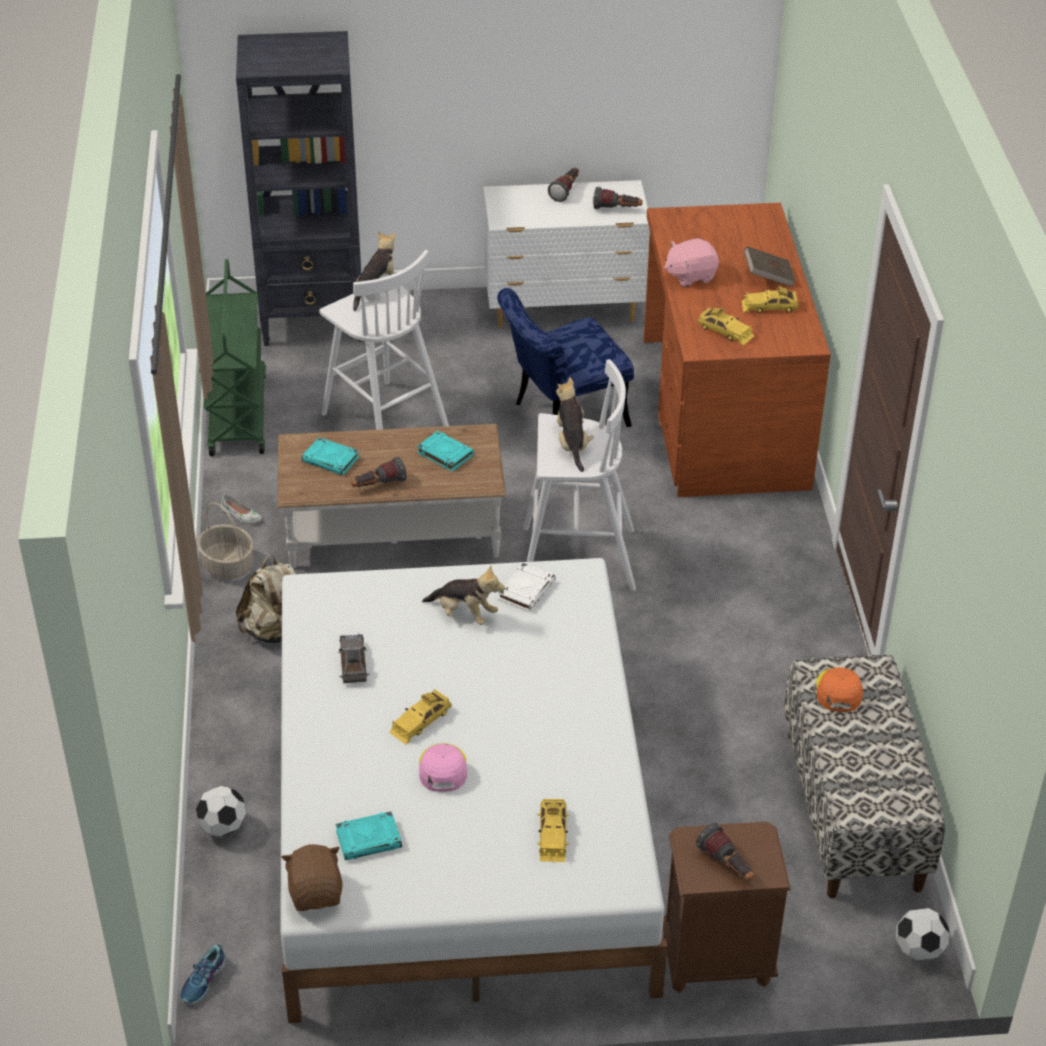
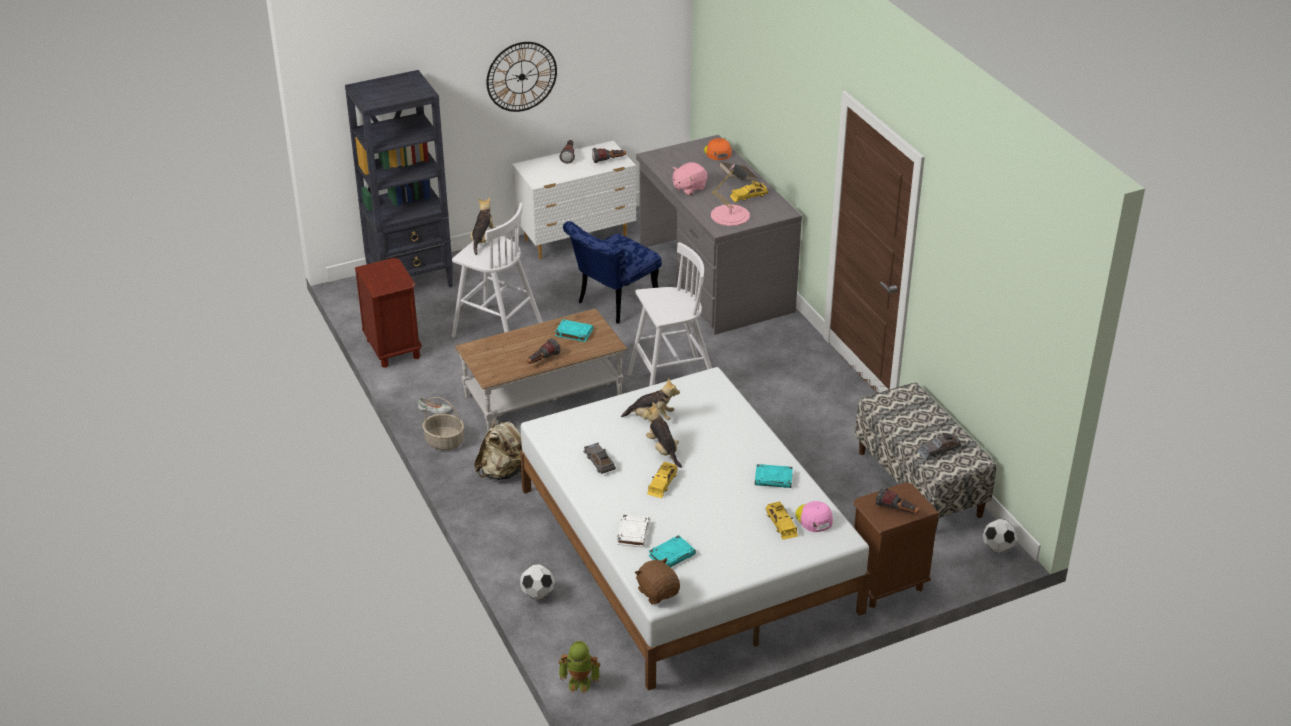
camera: 20 degrees left, 5 degrees down
(204, 981) = (580, 682): shoe -> toy robot
(237, 414) = (393, 349): green cart -> brown nightstand
(331, 460) = (501, 352): turquoise book -> turquoise book (774, 478)
(442, 769) = (692, 506): pink cap -> pink cap (813, 518)
(506, 66) = (521, 76): none -> wall clock
(526, 590) = (682, 395): white book -> white book (633, 533)
(572, 444) = (667, 303): plush toy -> plush toy (663, 450)
(722, 413) = (714, 279): brown desk -> grey desk
(725, 331) = (730, 215): yellow toy car -> pink table lamp
(838, 691) = (896, 409): orange cap -> orange cap (717, 152)
(867, 775) = (938, 450): none -> grey toy car

